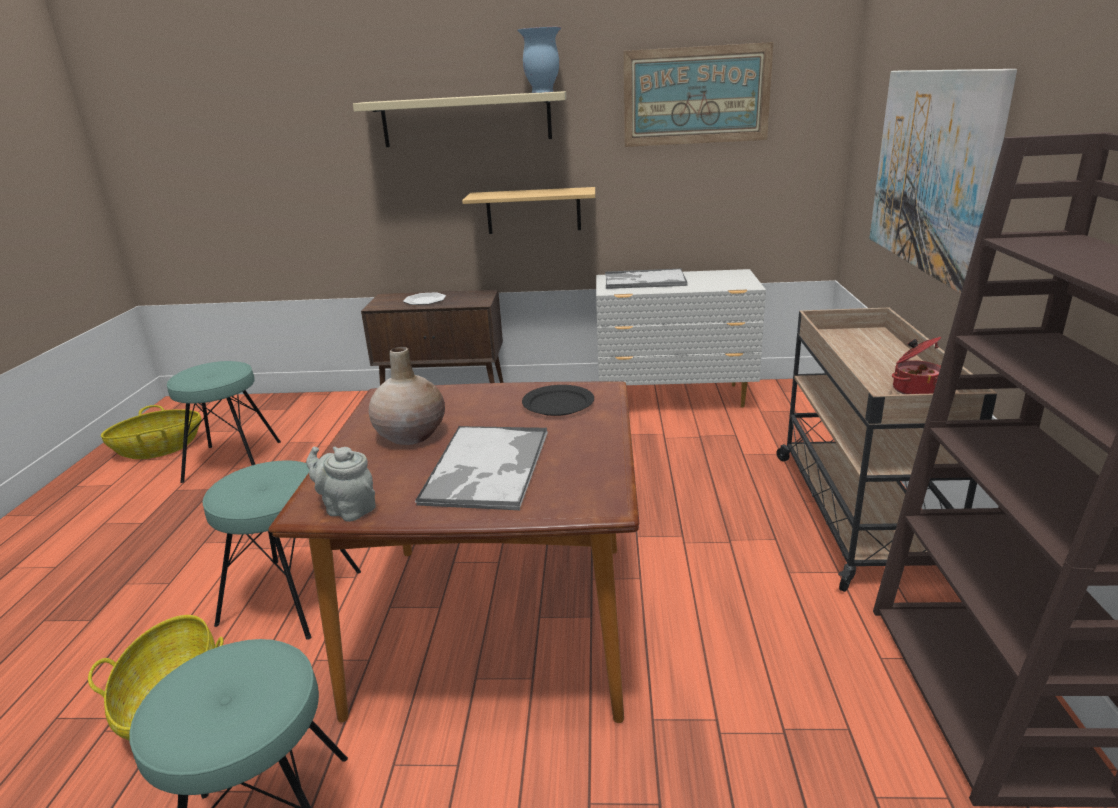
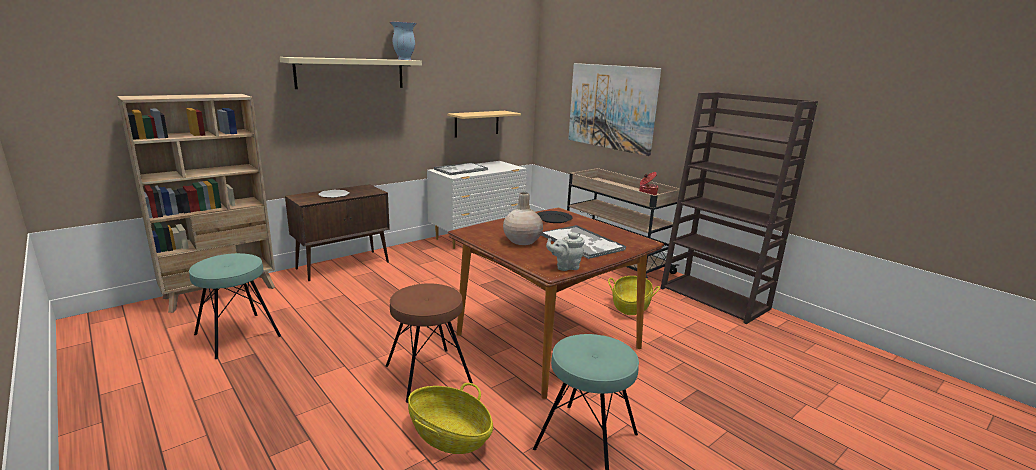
camera: 45 degrees left, 5 degrees down
(159, 449) = (141, 349): basket -> basket (630, 306)
(291, 597) = (428, 374): turquoise stool -> brown stool
(296, 404) = (221, 293): none -> beige bookcase
(533, 211) = (390, 132): shelf -> shelf (477, 123)
(696, 96) = (473, 67): picture -> none

